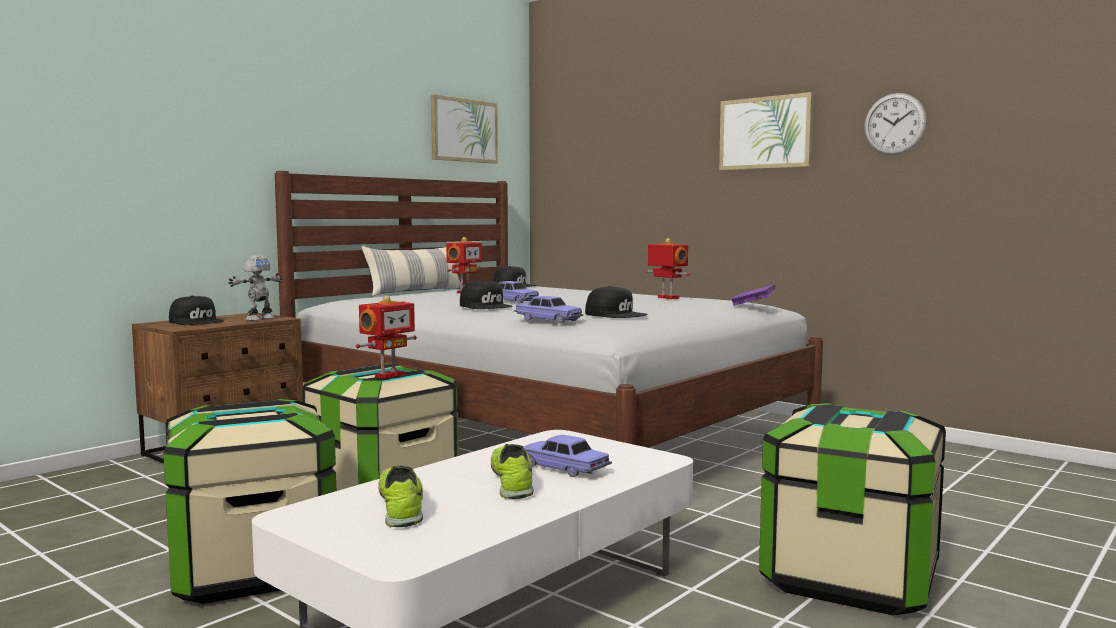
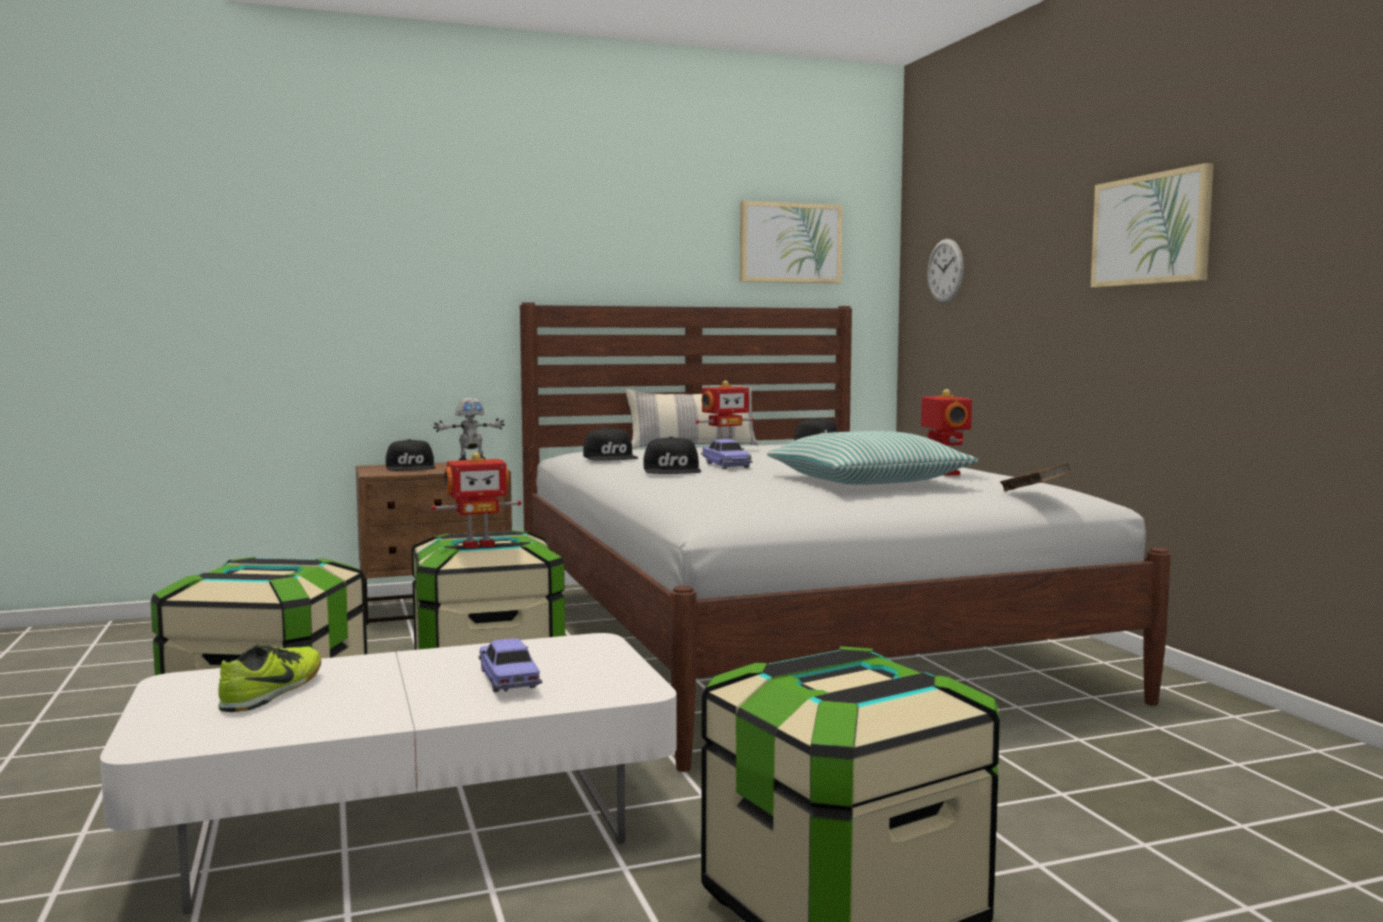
camera: 30 degrees right, 0 degrees up
(512, 482) = (425, 685): shoe -> none
(548, 320) = (677, 493): toy car -> none
(616, 314) = (780, 492): black cap -> black cap (611, 457)
(640, 305) = (867, 481): none -> pillow
(753, 305) = (1034, 493): purple book -> brown book
(894, 124) = (1323, 207): wall clock -> wall clock (945, 270)

